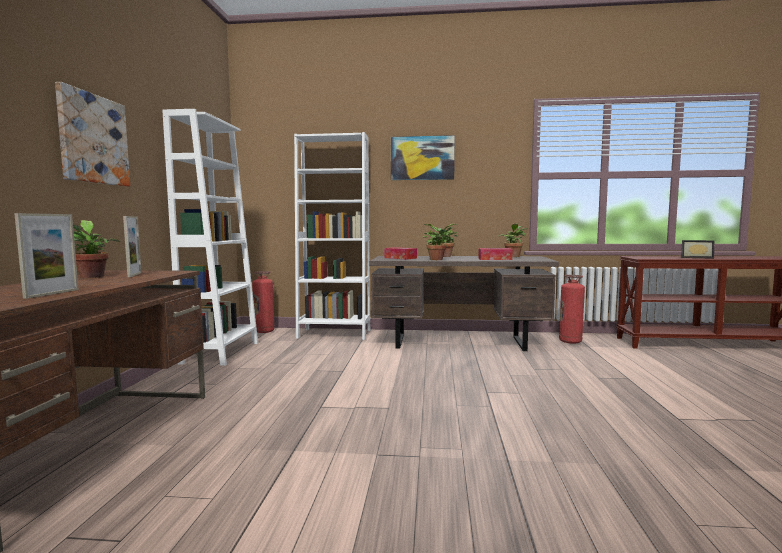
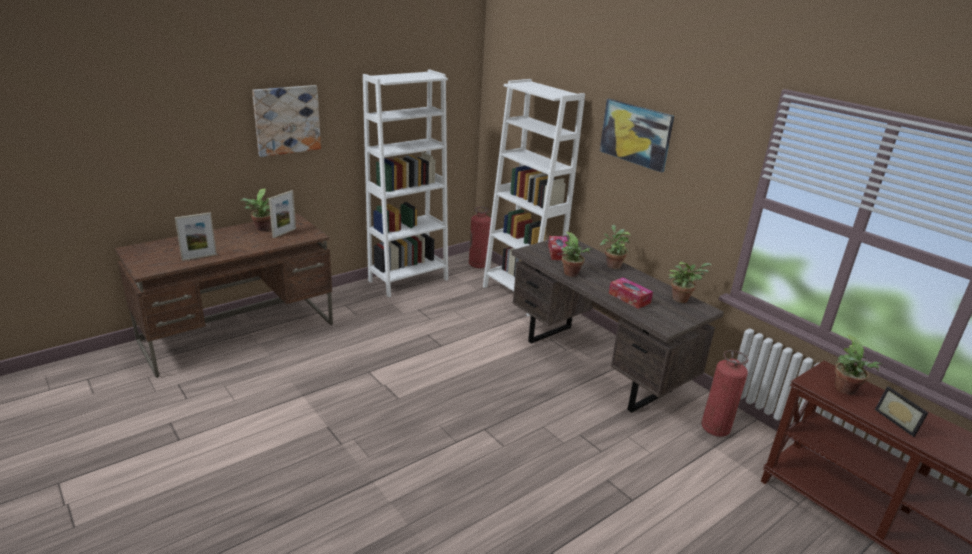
camera: 45 degrees right, 20 degrees up
(657, 257) = (847, 391): none -> potted plant

